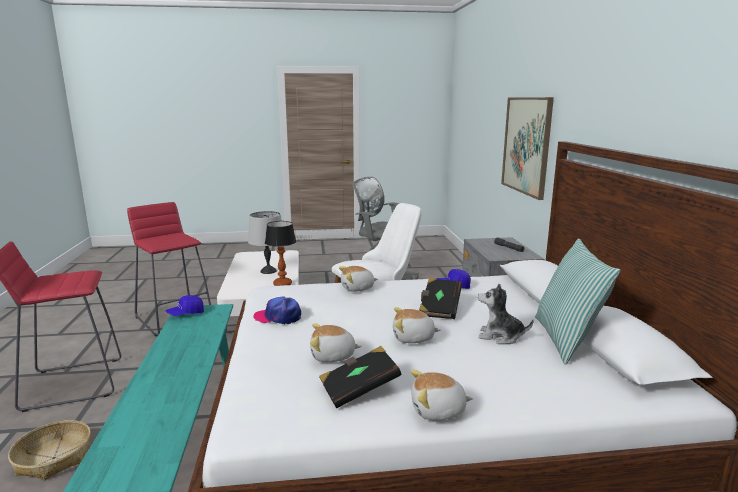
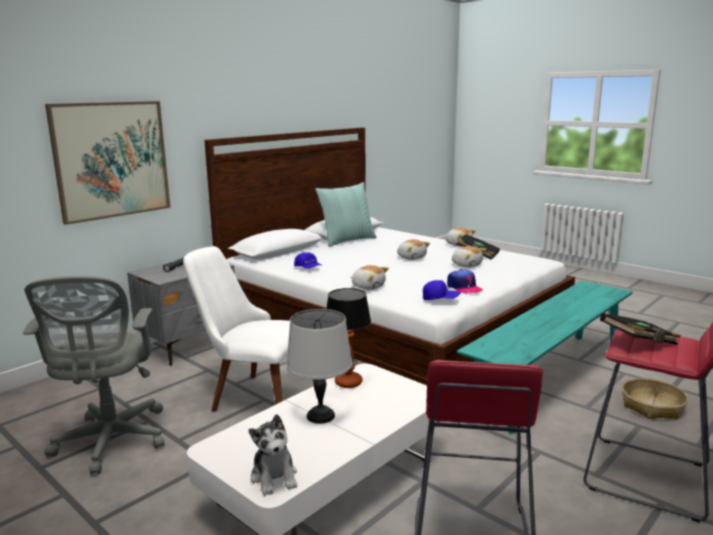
camera: 130 degrees left, 0 degrees up
(186, 314) = (513, 356): blue cap -> blue cap (441, 299)
(439, 308) = (359, 261): black book -> black book (639, 342)
(500, 336) = (369, 248): plush toy -> plush toy (274, 477)

